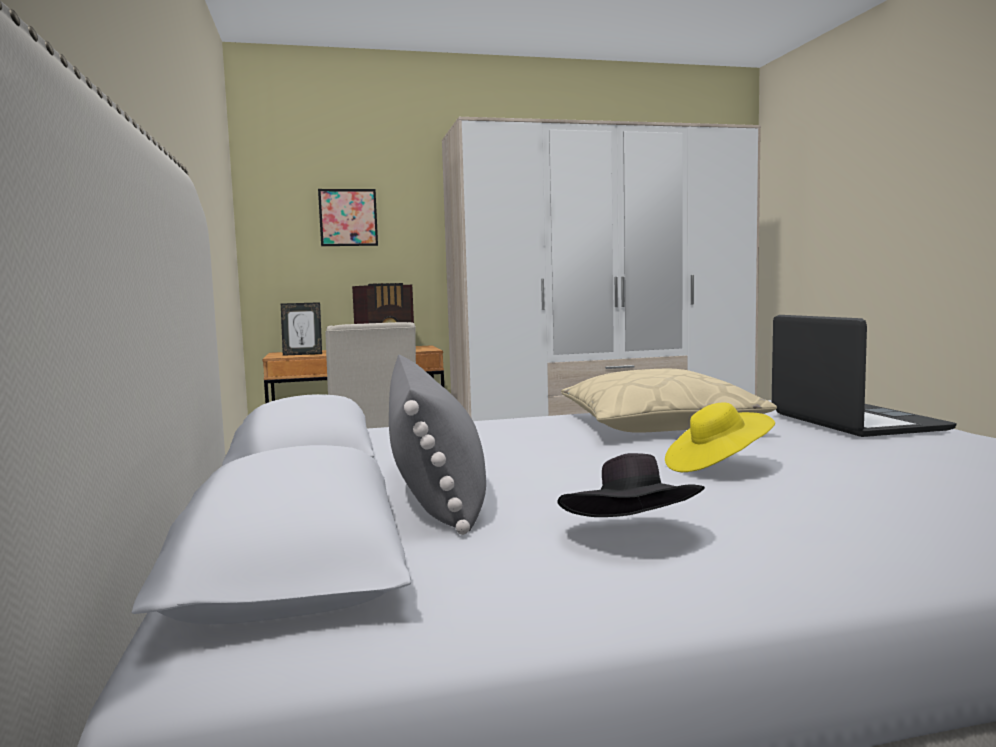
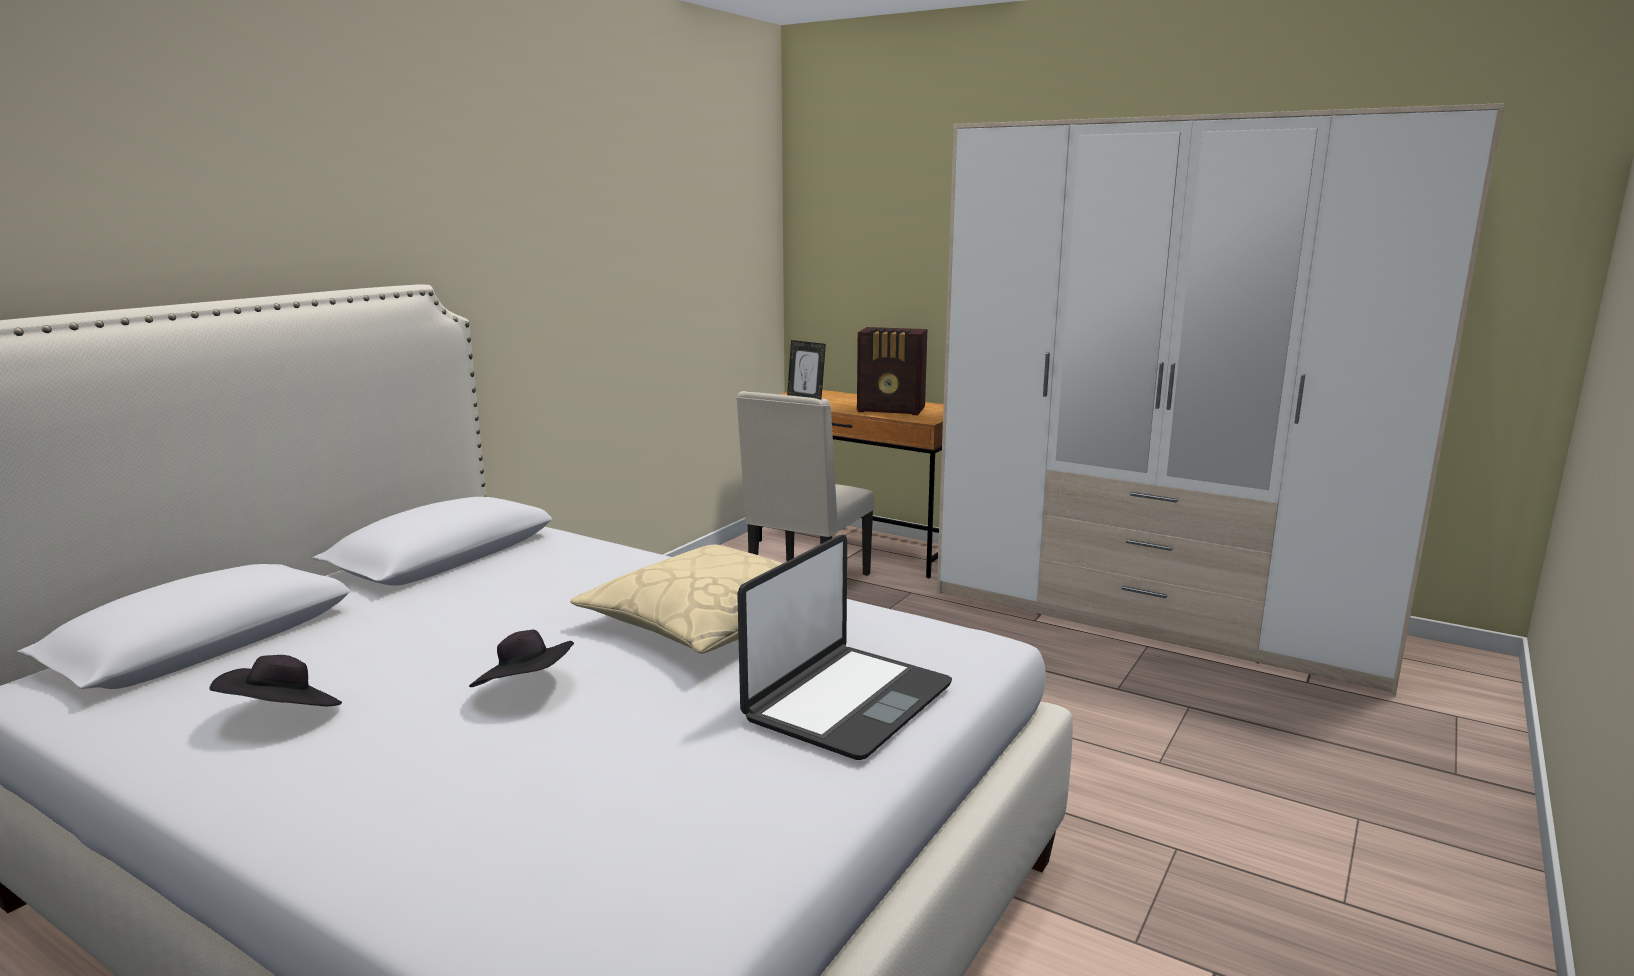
camera: 45 degrees right, 10 degrees up
(348, 217) = (893, 235): picture -> none
(435, 490) = (368, 624): grey pillow -> none
(717, 466) = (526, 690): yellow hat -> black hat

